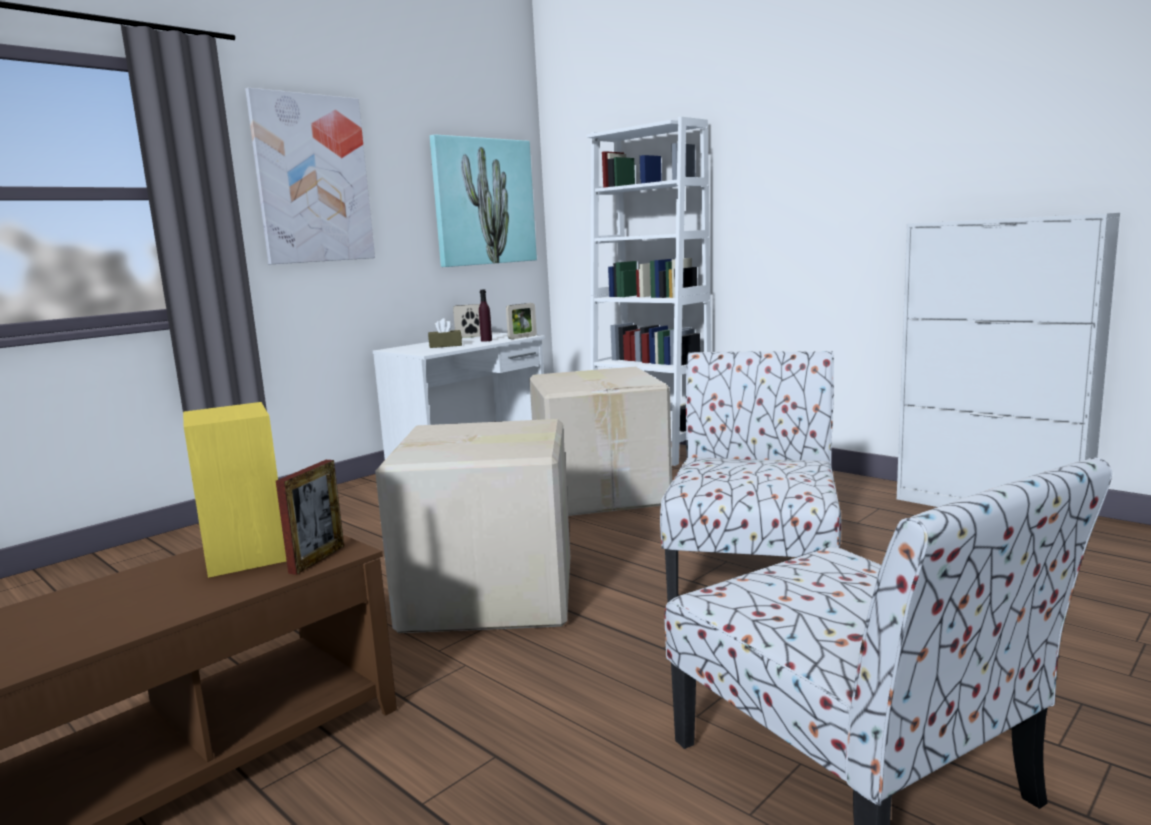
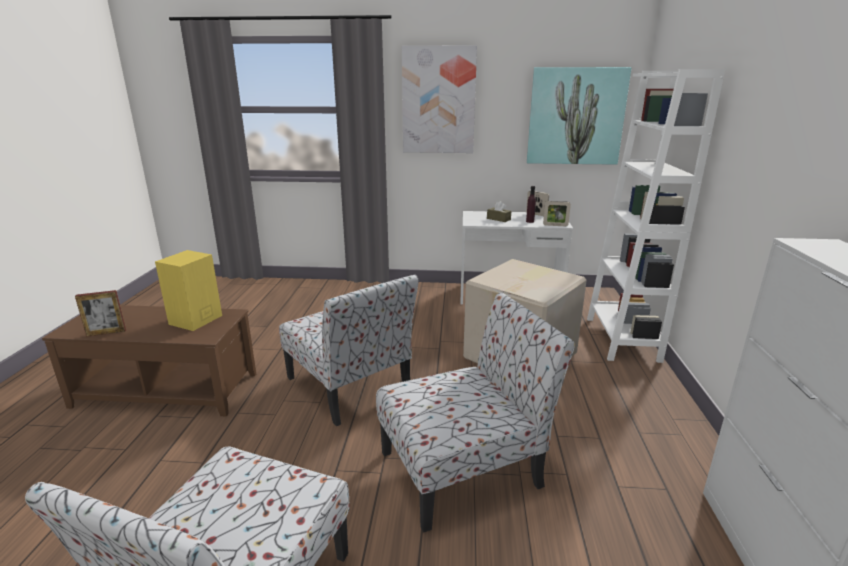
camera: 50 degrees right, 10 degrees up
(317, 559) = (197, 336): picture frame -> picture frame (106, 332)
(492, 594) = (350, 386): cardboard box -> chair

